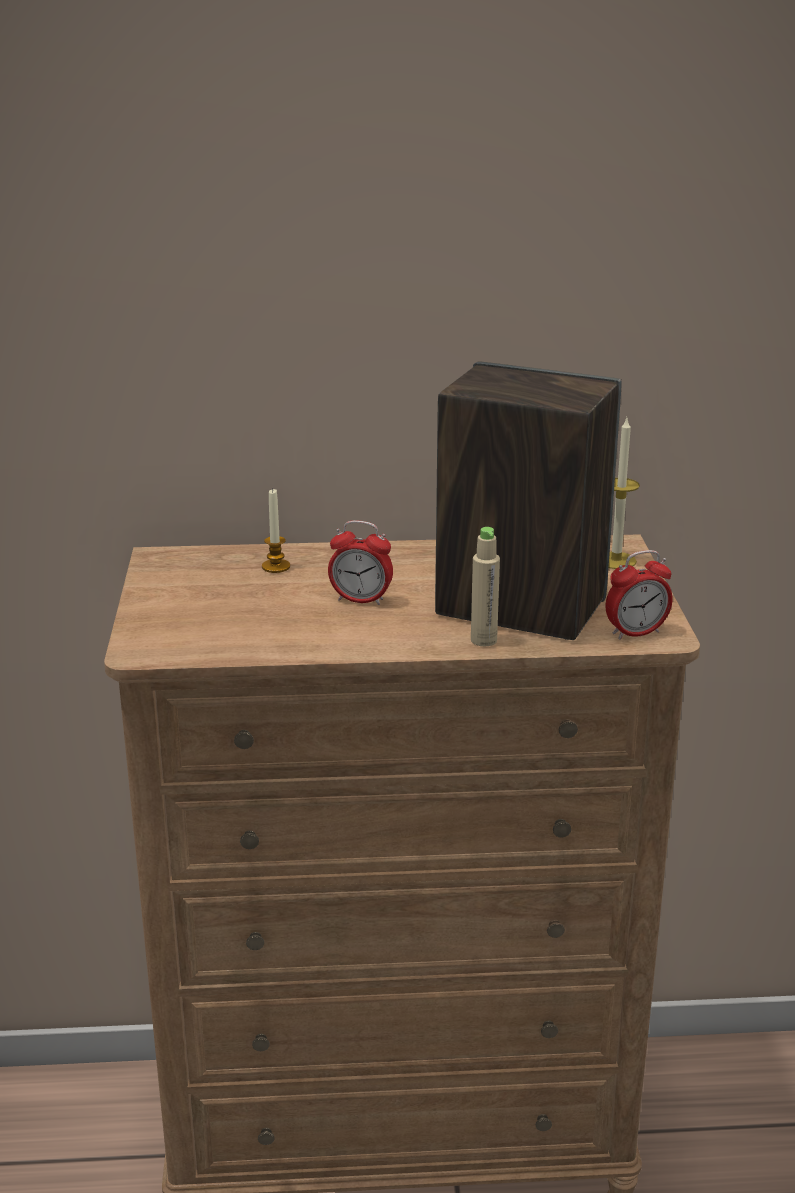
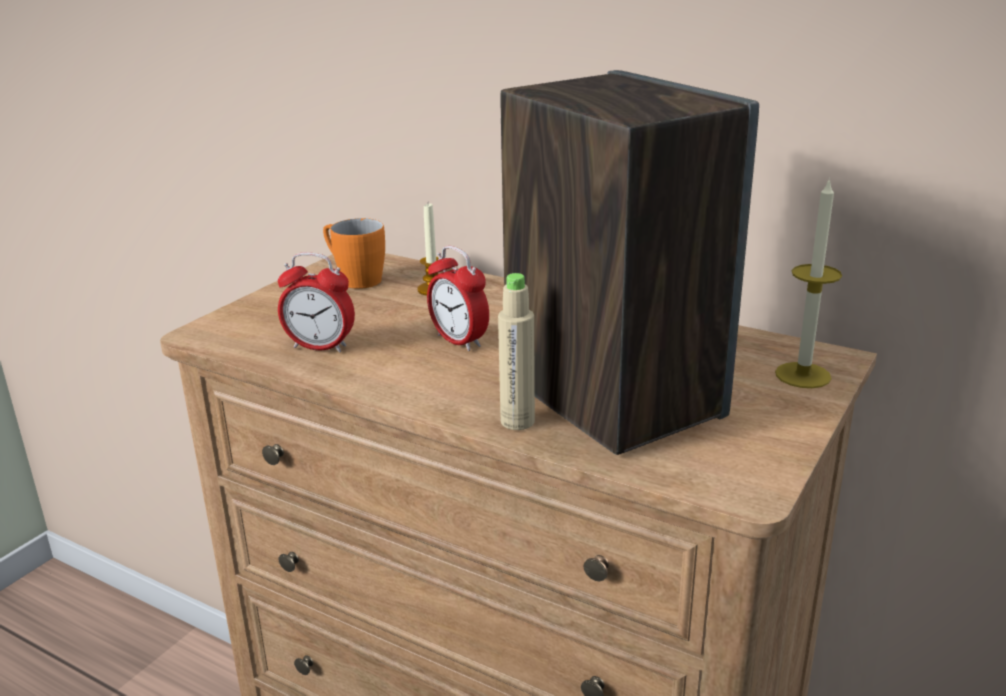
camera: 35 degrees right, 0 degrees up
(192, 574) = (354, 279): none -> orange mug
(636, 633) = (713, 472): alarm clock -> alarm clock (320, 347)

